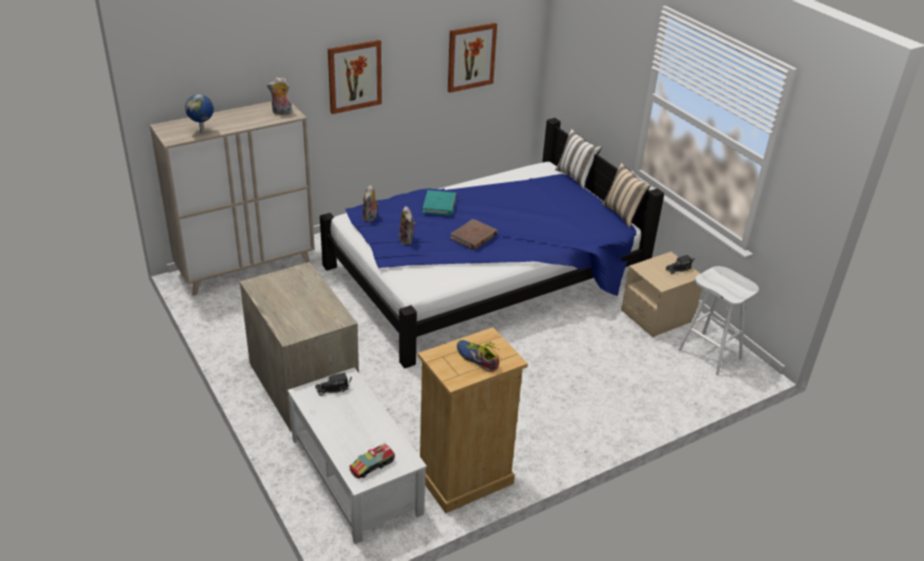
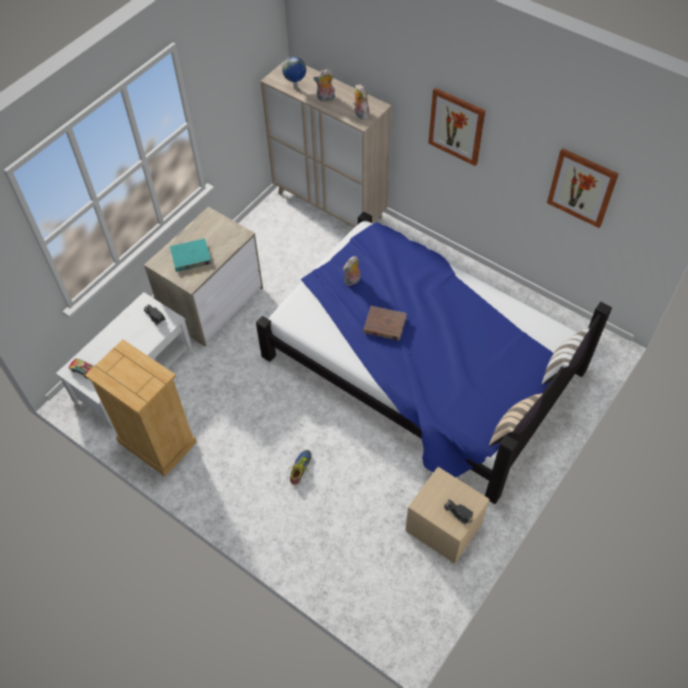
camera: 70 degrees right, 20 degrees up
(370, 218) = (370, 244): plush toy -> plush toy (325, 99)
(439, 205) = (422, 281): turquoise book -> turquoise book (191, 257)
(477, 359) = (129, 378): shoe -> shoe (300, 468)
(710, 354) = (408, 592): white stool -> none

